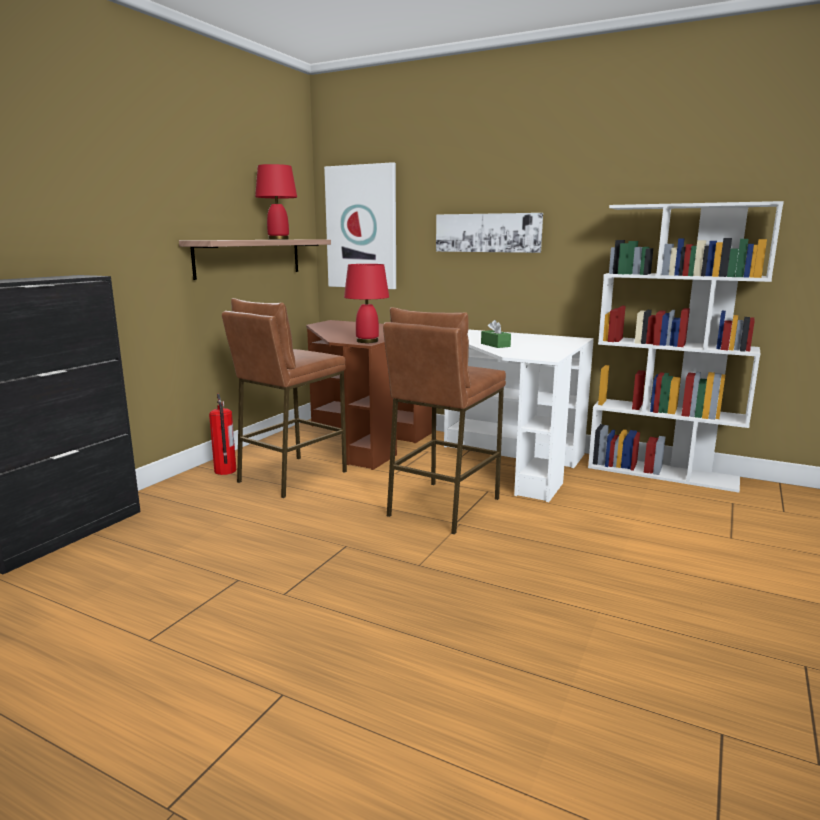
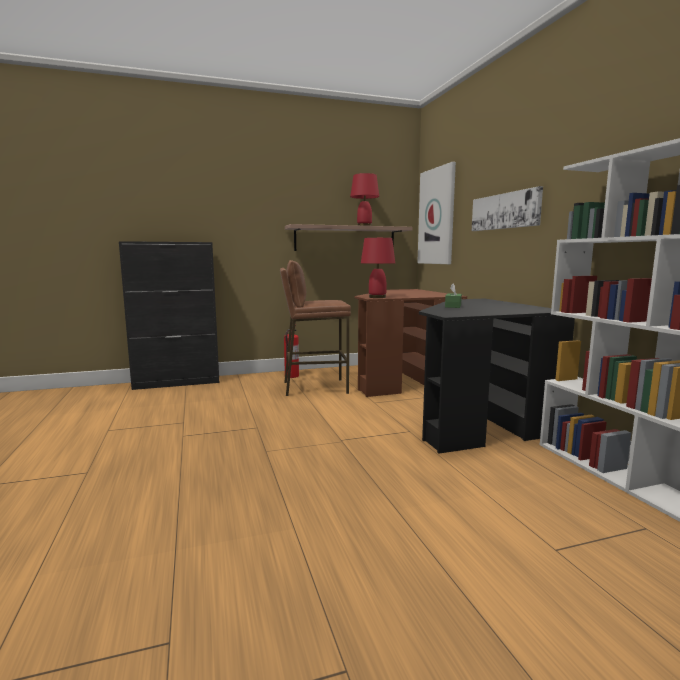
camera: 45 degrees right, 5 degrees down
(442, 506) = (356, 429): brown stool -> none
(511, 462) = (477, 420): white desk -> black desk

